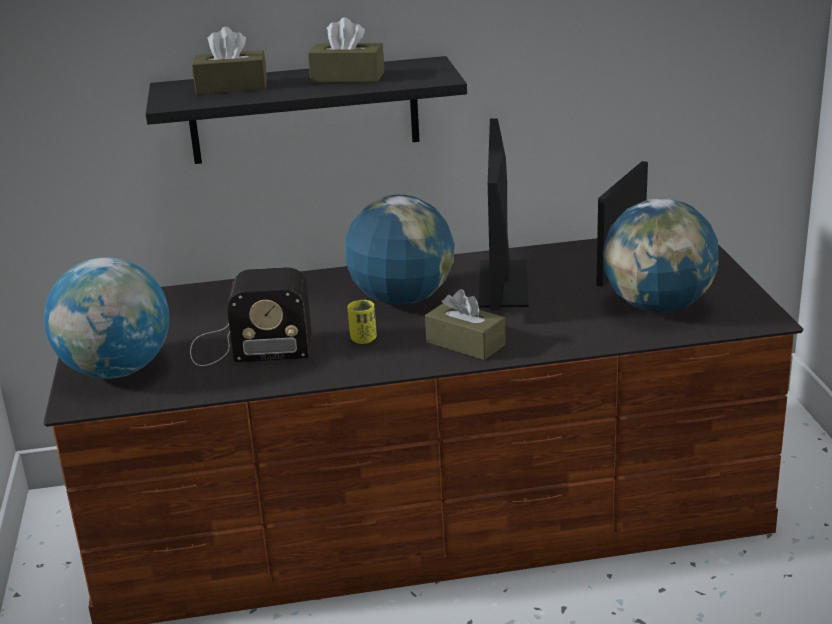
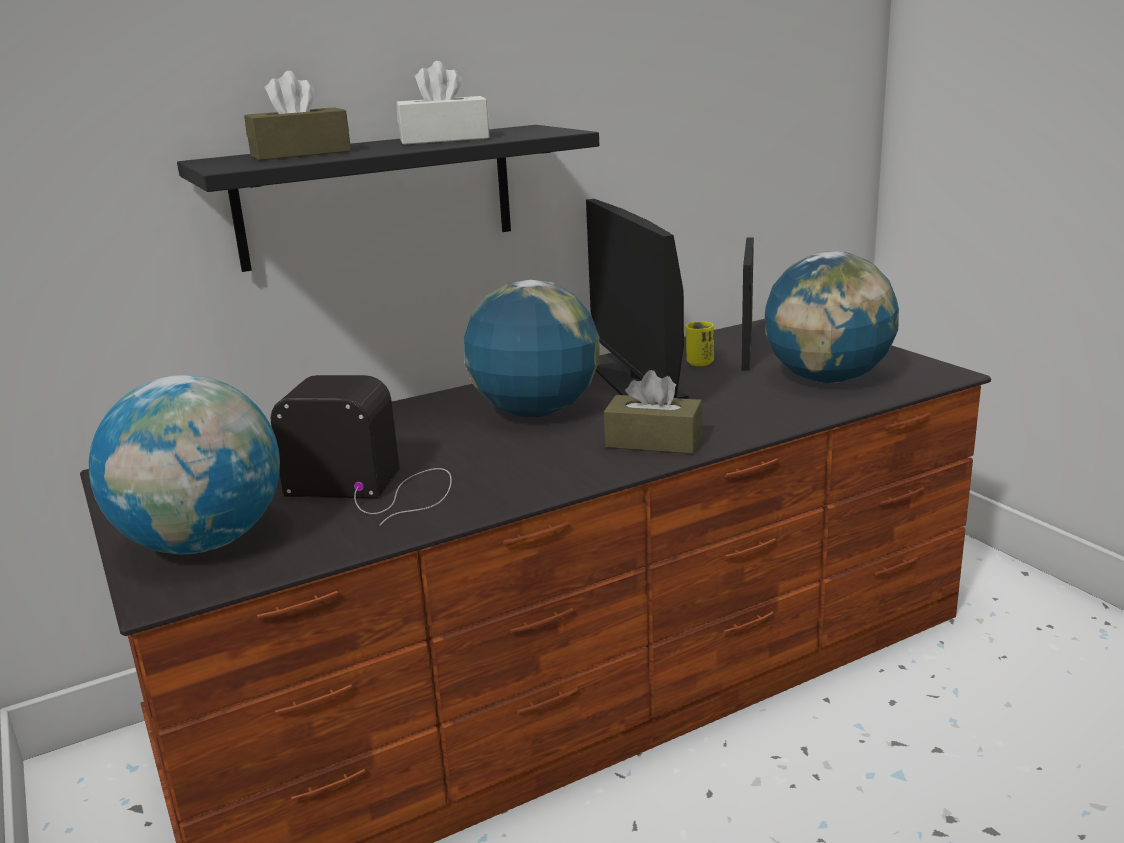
camera: 20 degrees left, 5 degrees down
(246, 347) = (375, 487): radio -> radio turned 150 degrees counterclockwise
(347, 77) = (444, 139): brown tissue box -> white tissue box
(363, 339) = (524, 456): yellow cup -> yellow cup (699, 363)

